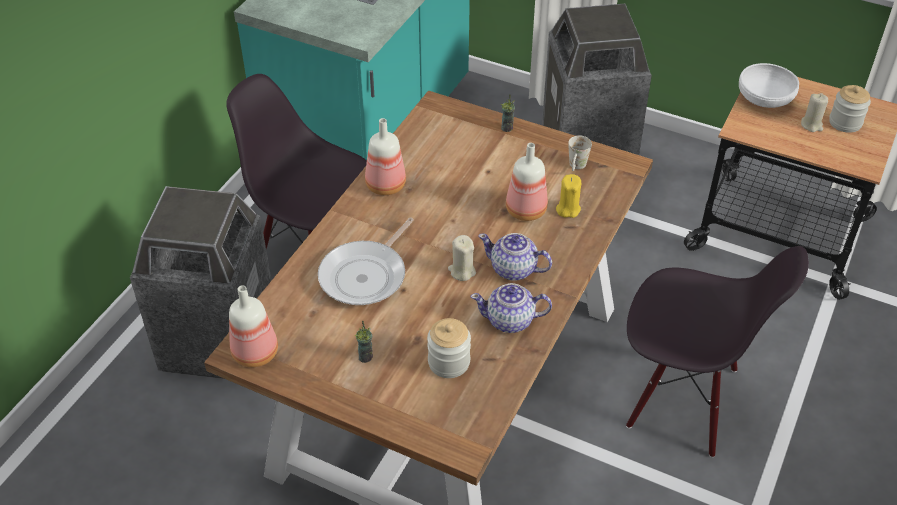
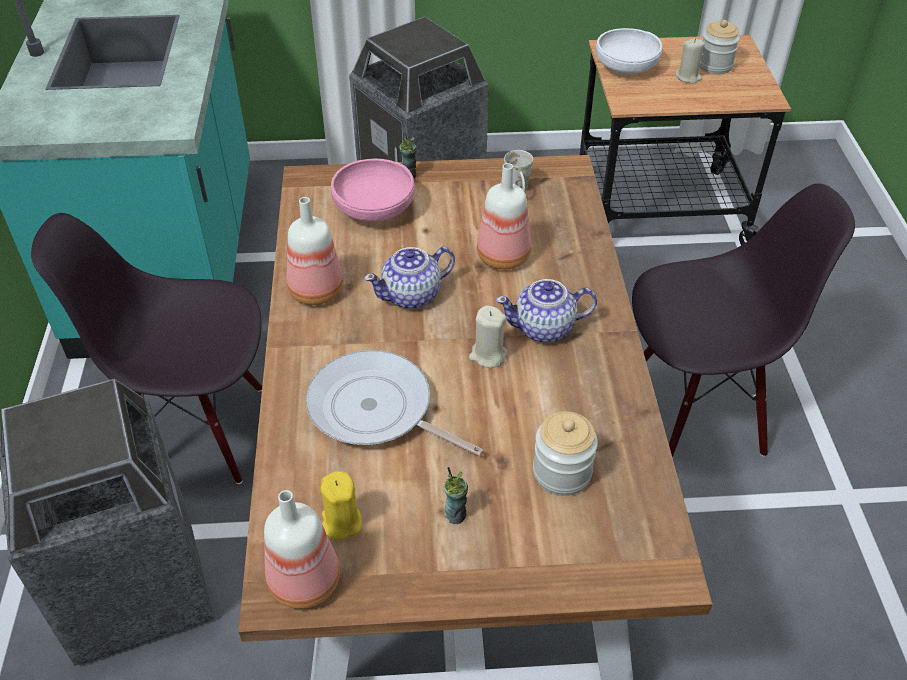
camera: 30 degrees left, 0 degrees up
(366, 275) = (376, 410): frying pan -> frying pan turned 120 degrees clockwise
(464, 144) = (374, 210): none -> pink bowl
(510, 321) = (590, 389): teapot -> teapot (412, 295)
(568, 209) = (547, 238): yellow candle -> yellow candle (341, 522)

